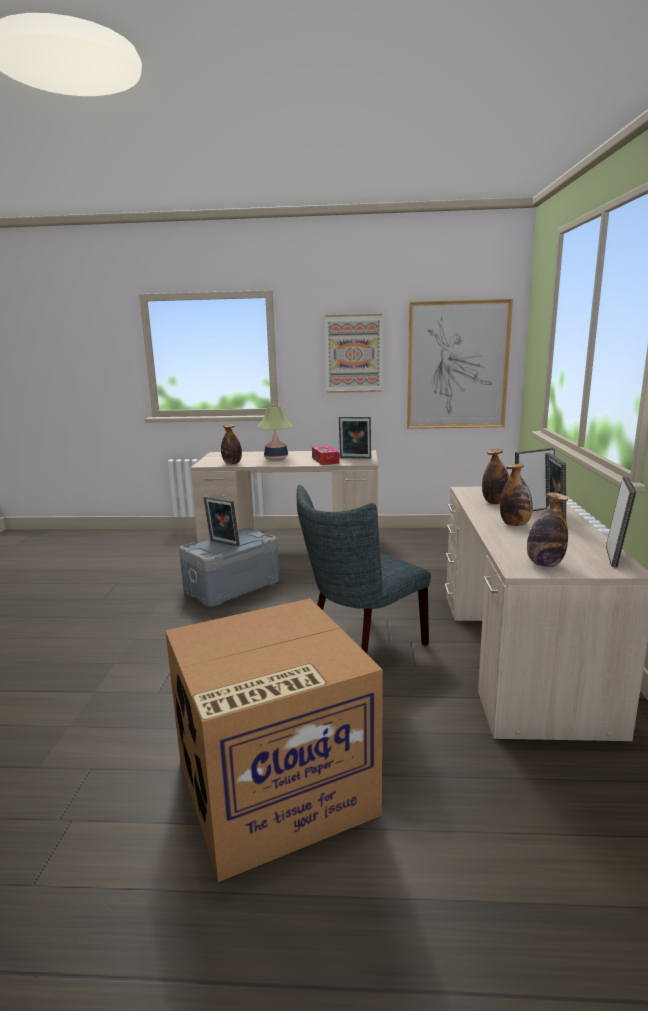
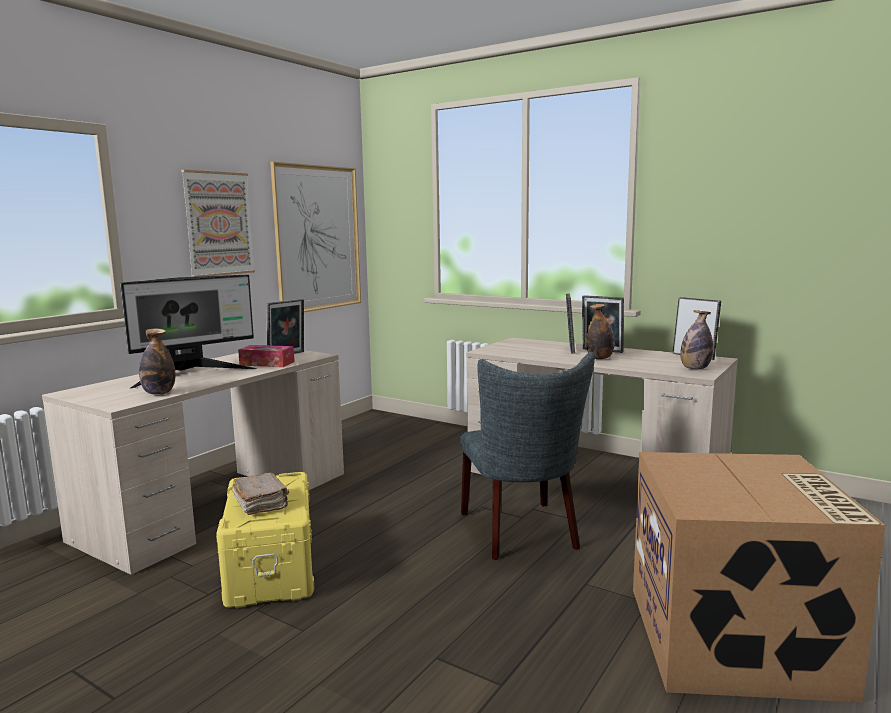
camera: 60 degrees left, 5 degrees down
(223, 543) = (261, 504): picture frame -> brown book
(232, 587) = (272, 568): grey storage box -> yellow storage box
(276, 458) = (192, 375): table lamp -> monitor
(495, 503) = (537, 352): bottle -> none

